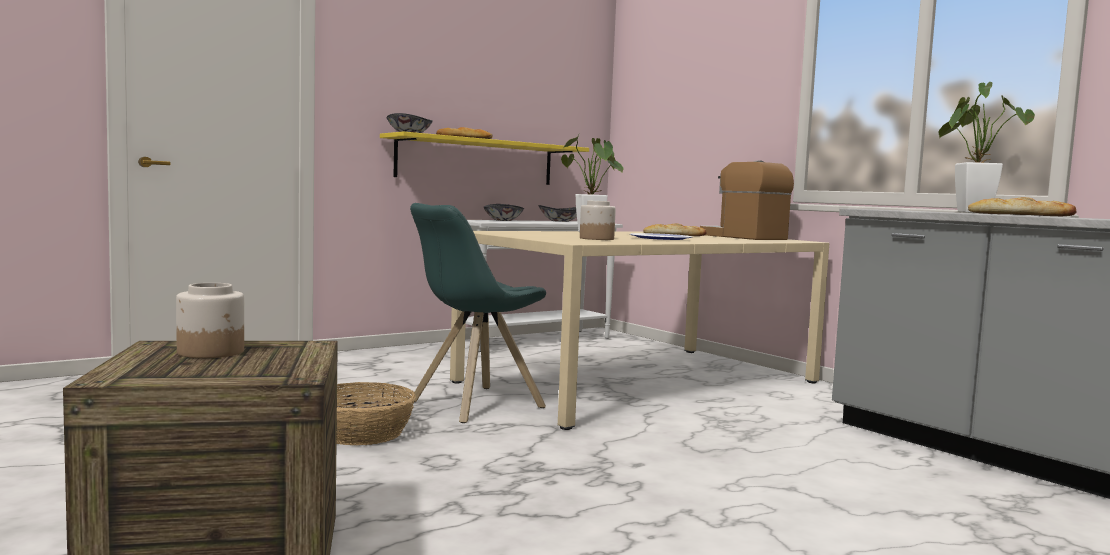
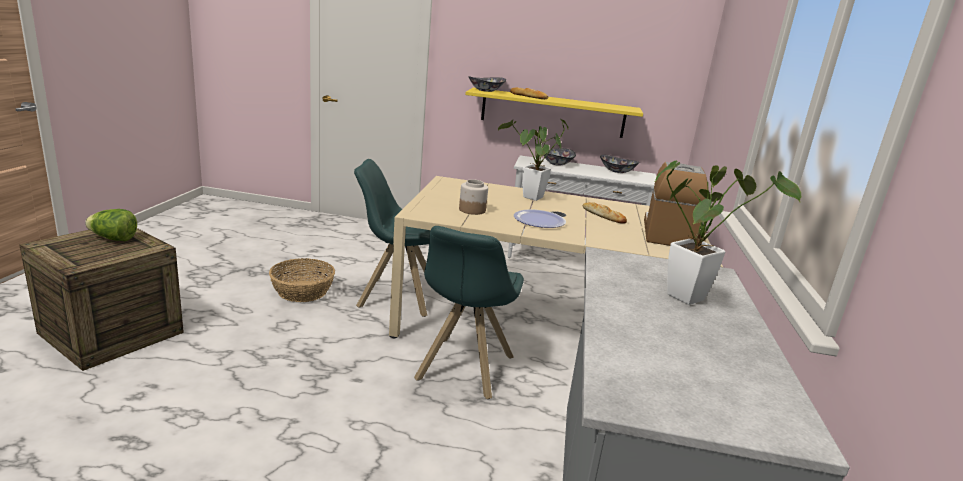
camera: 45 degrees right, 15 degrees up
(211, 352) = (113, 239): jar -> lettuce
(680, 424) = (464, 368): none -> turquoise chair
(1019, 215) = (616, 322): bread -> none

